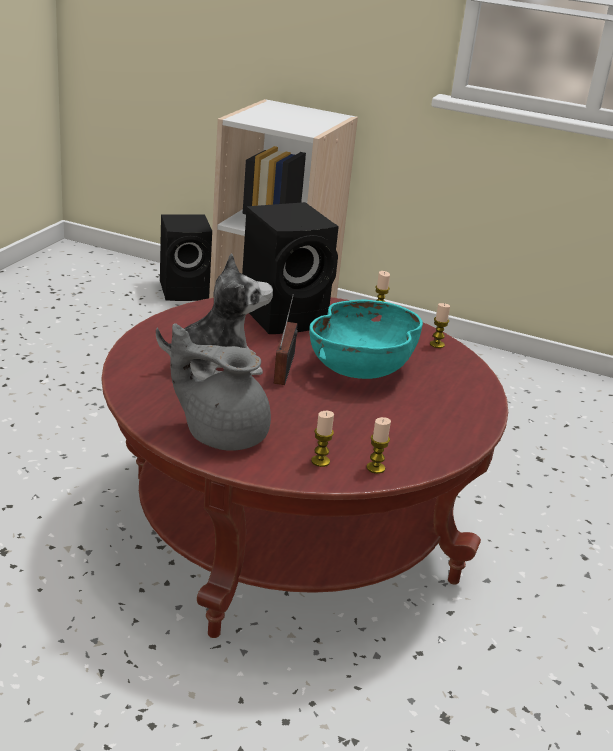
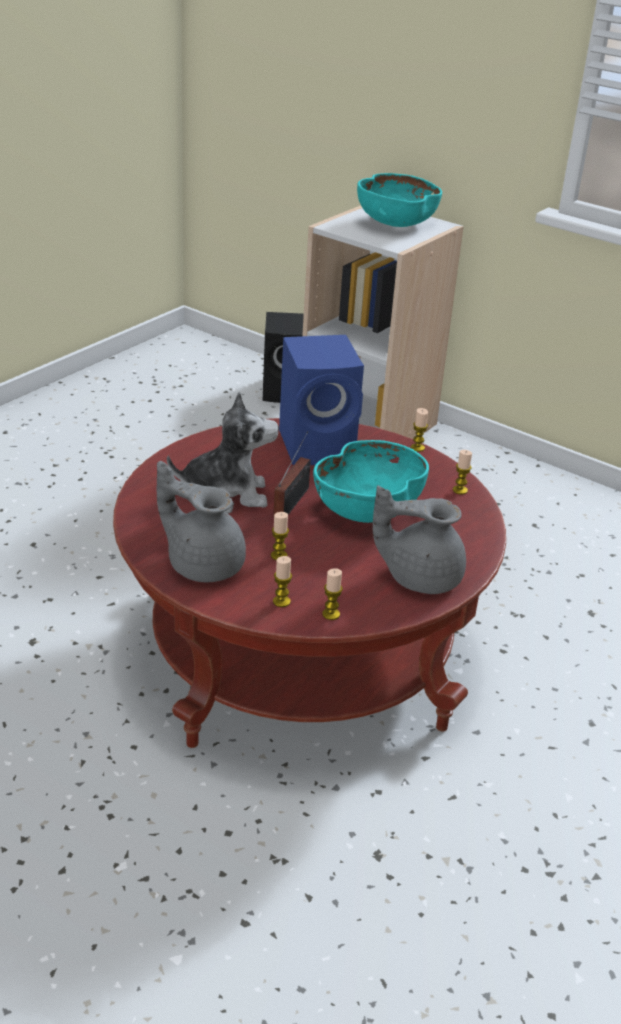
camera: 15 degrees right, 5 degrees up
(286, 316) = (319, 446): black speaker -> blue speaker
(296, 115) = (395, 223): none -> turquoise bowl
(296, 418) = (279, 555): none -> candle
(441, 424) = (419, 576): none -> grey teapot

